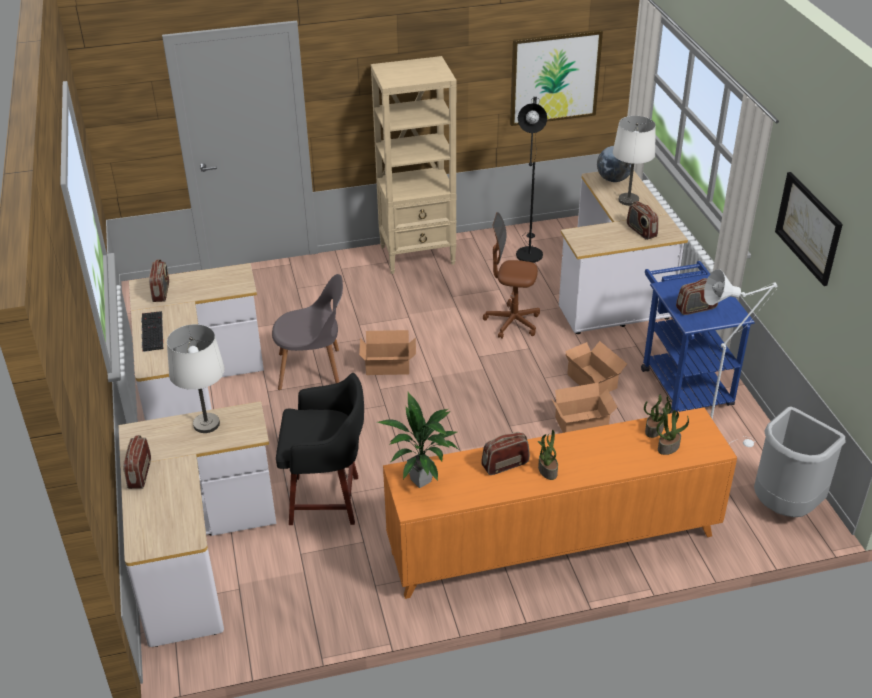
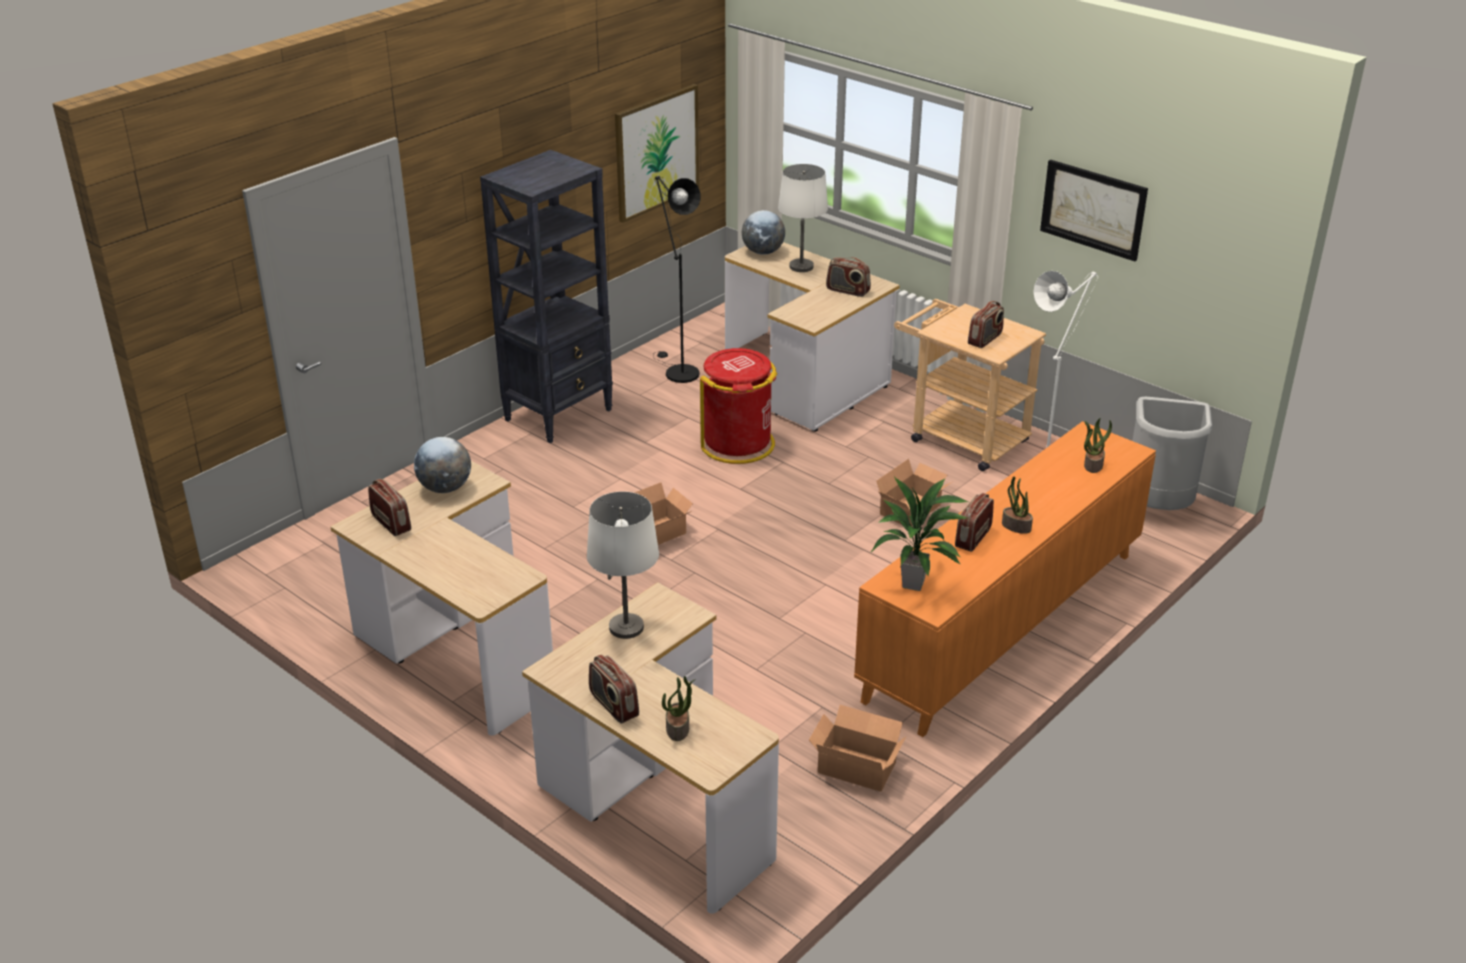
camera: 35 degrees left, 5 degrees down
(151, 331) = (434, 566): keyboard -> none
(215, 281) = (445, 488): none -> globe
(313, 369) = (572, 570): grey chair -> none
(328, 500) = (740, 686): black stool -> none
(418, 255) = (559, 414): beige bookcase -> black bookcase
(512, 322) = (738, 444): brown office chair -> red trash can
(592, 380) = (877, 467): cardboard box -> cardboard box (856, 765)
(654, 430) = (1065, 455): potted plant -> potted plant (678, 728)
(682, 381) = (960, 437): blue cart -> beige cart

